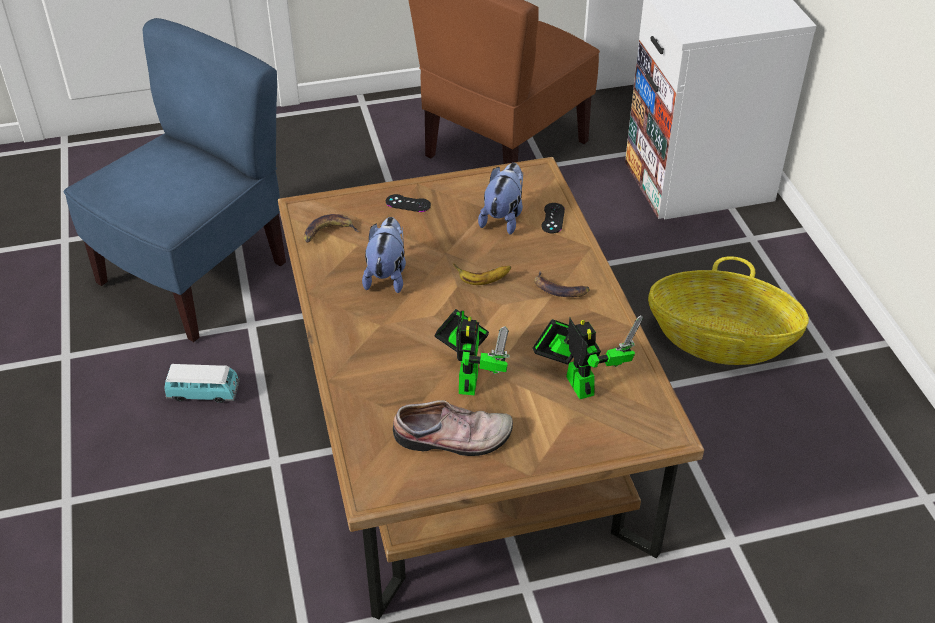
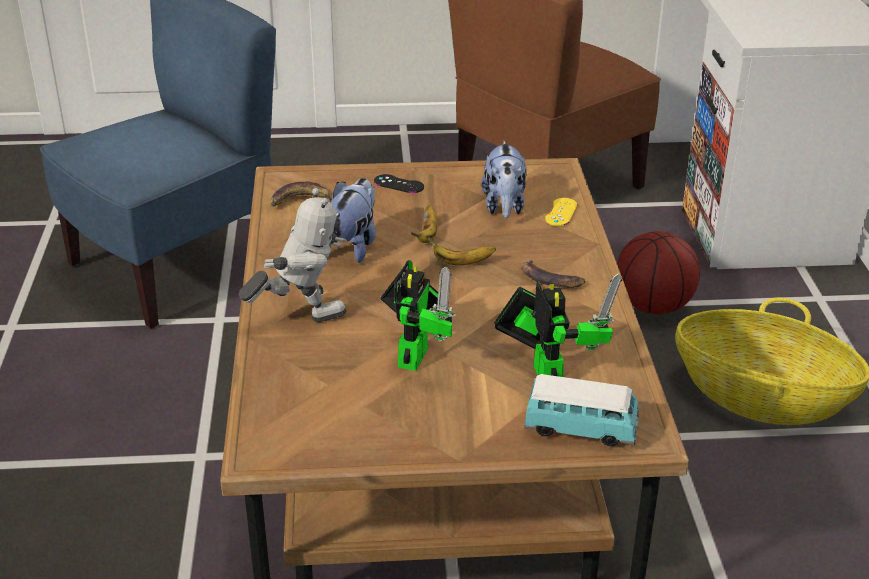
camera: 10 degrees right, 10 degrees down
(204, 393) = (145, 379): toy car -> toy car (581, 429)
(365, 355) = (301, 318): none -> toy robot
(447, 256) = (427, 235): none -> banana
(453, 439) = (376, 412): shoe -> none
(503, 217) = (504, 207): plush toy -> plush toy turned 150 degrees clockwise
(553, 218) = (561, 212): black game controller -> yellow game controller
(617, 264) = (652, 306): none -> basketball

